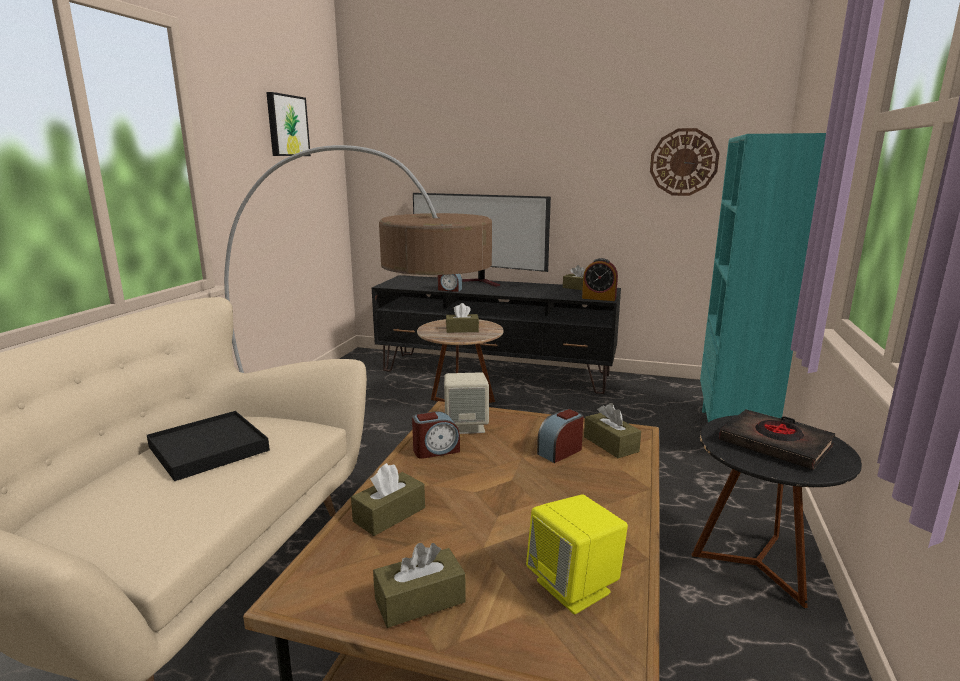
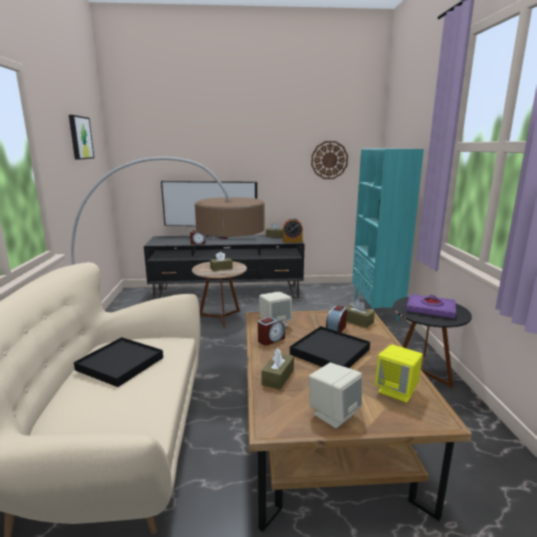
camera: 20 degrees left, 0 degrees up
(420, 600) = (333, 414): brown tissue box -> beige speaker
(514, 488) = (330, 352): none -> black tray
(775, 444) = (430, 309): black book -> purple book

